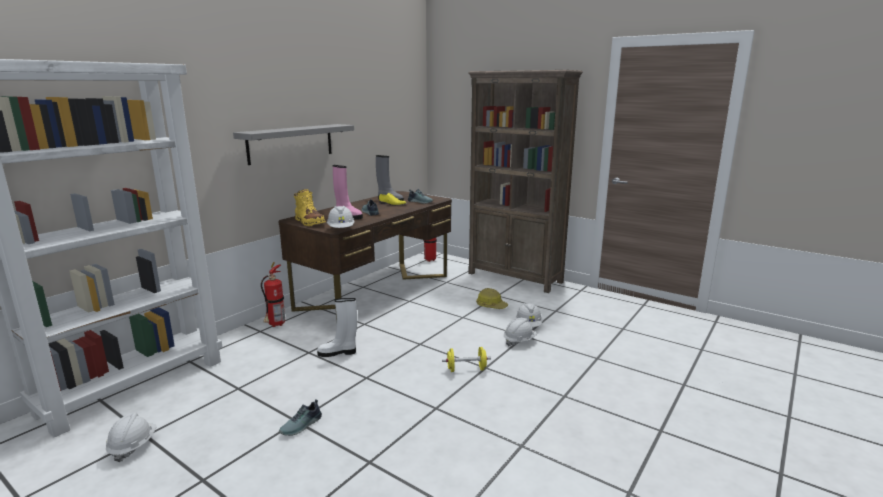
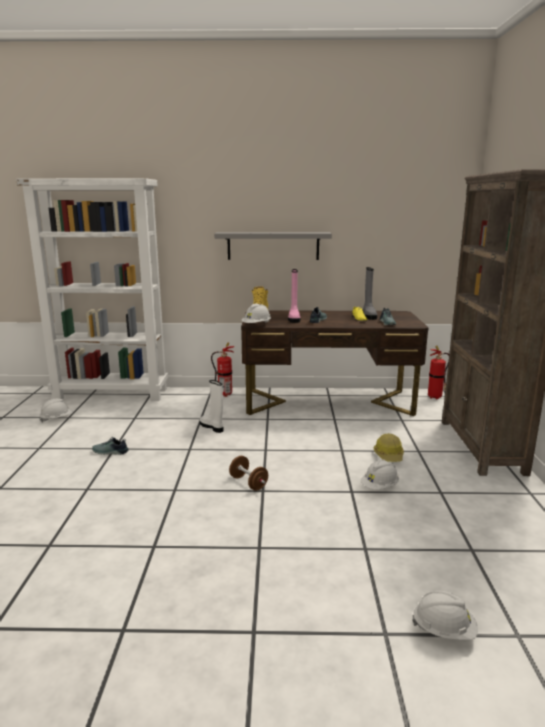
camera: 55 degrees right, 0 degrees up
(466, 369) = (248, 483): yellow dumbbell -> brown dumbbell
(519, 341) = (336, 492): white hard hat -> white hard hat (444, 630)

